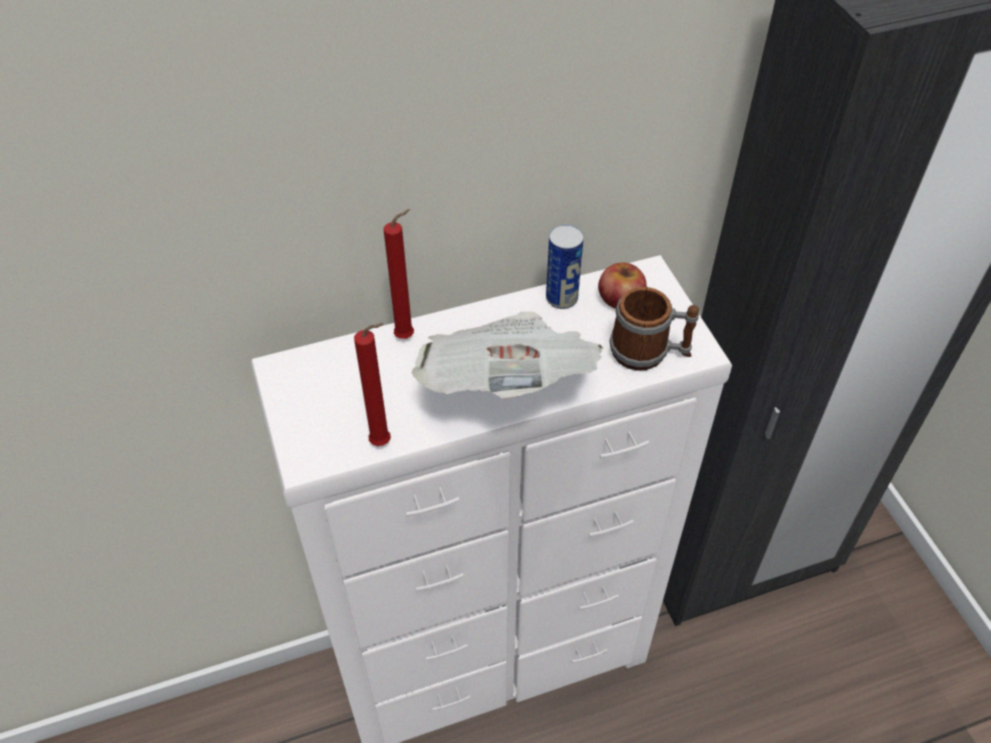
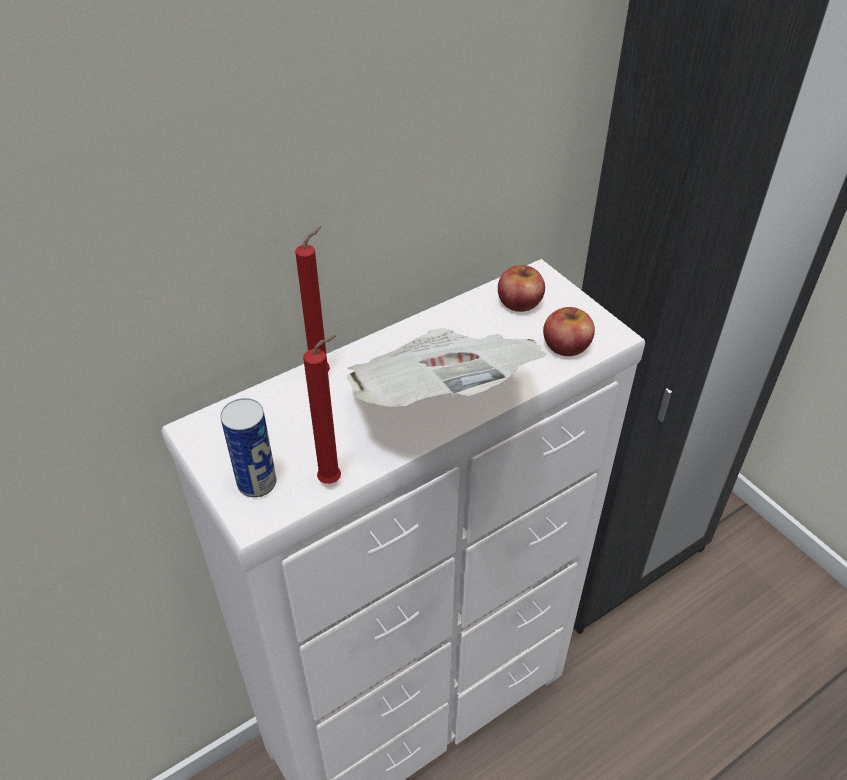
camera: 15 degrees left, 5 degrees down
(561, 298) = (463, 311): can -> can (257, 483)
(649, 352) = (566, 344): mug -> apple

